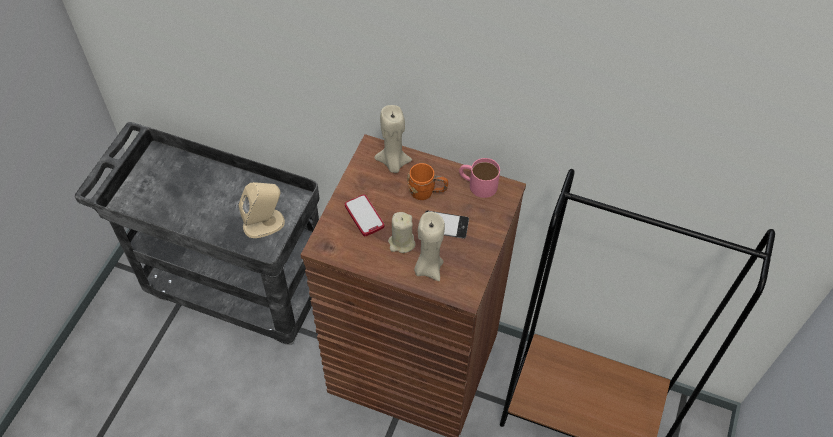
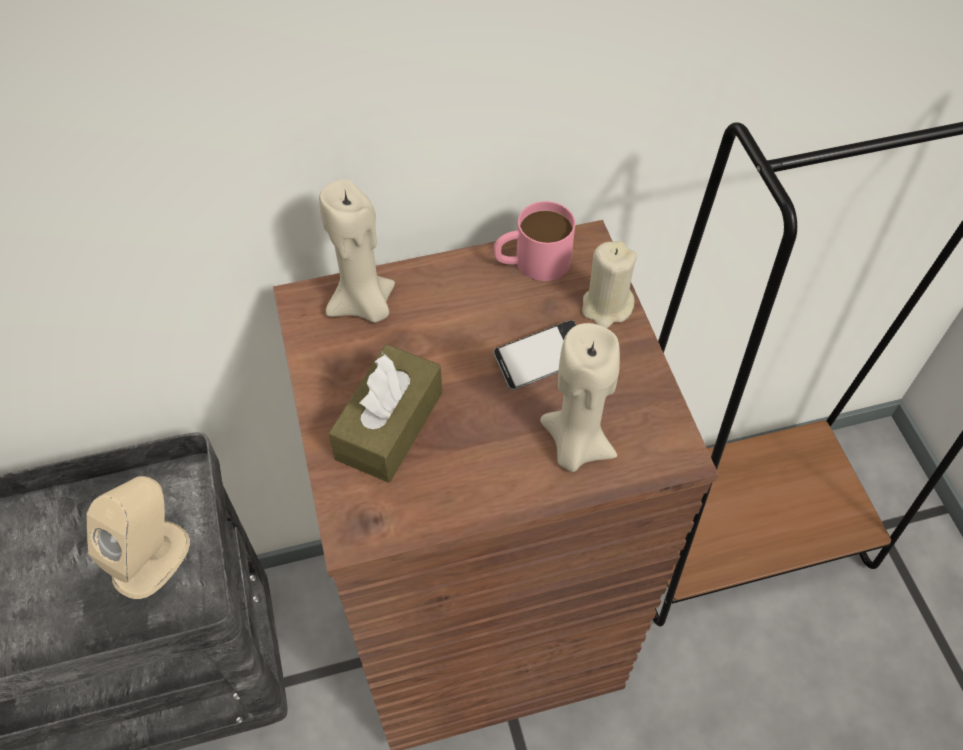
camera: 35 degrees left, 0 degrees up
(364, 216) = (389, 425): phone -> brown tissue box
(401, 243) = (493, 431): beige candle -> beige candle (606, 307)
(427, 192) = (463, 321): orange mug -> none

